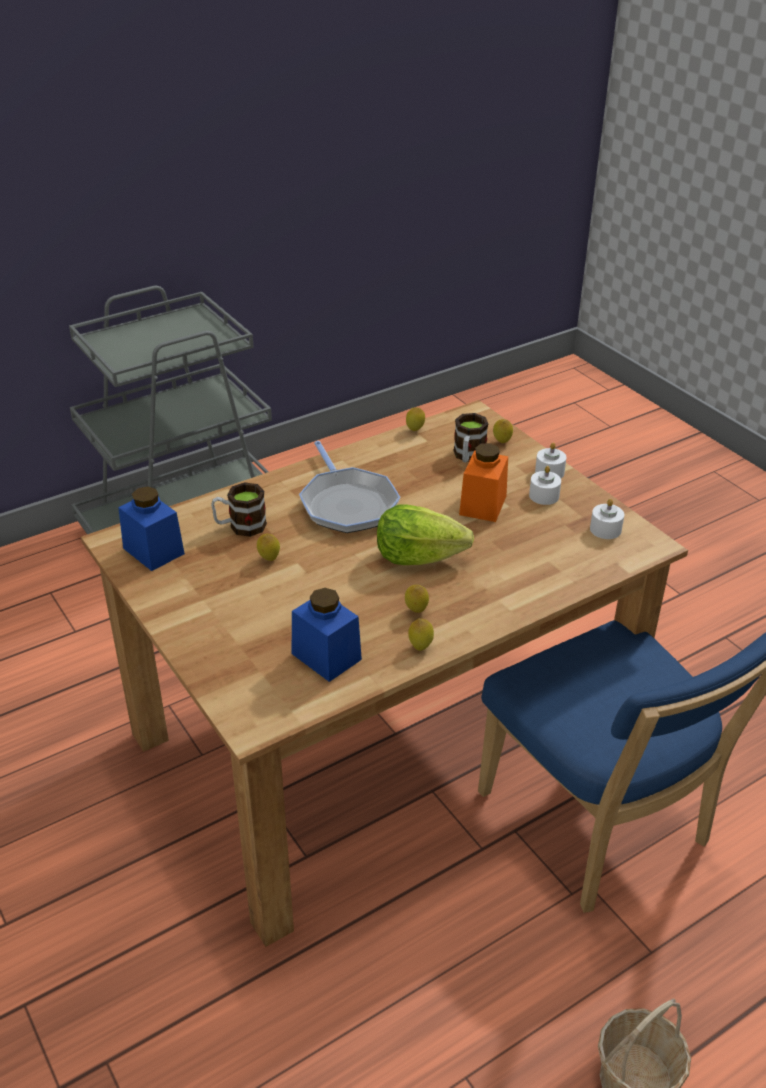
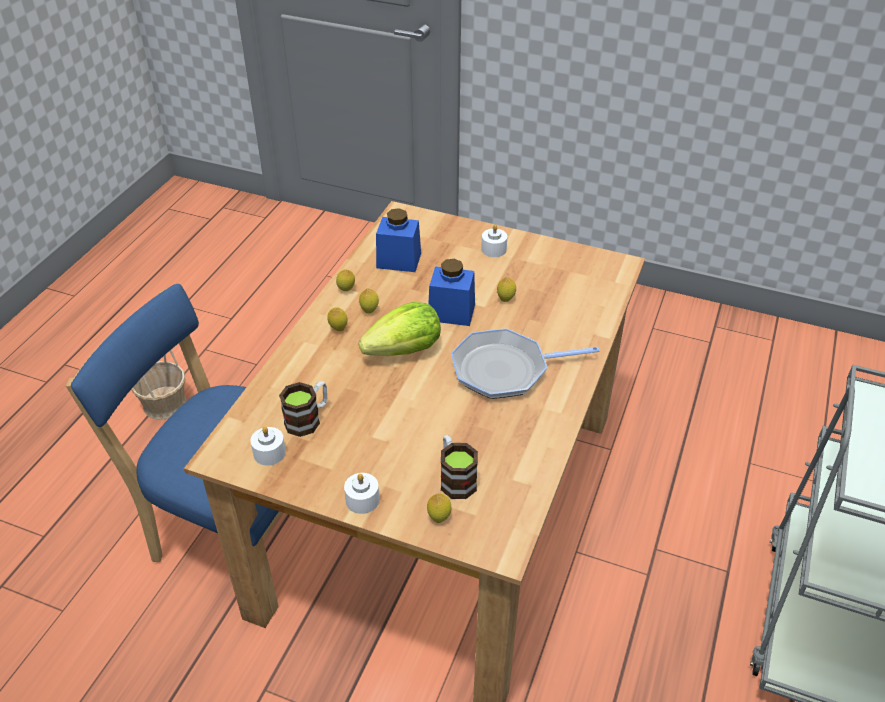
camera: 145 degrees right, 5 degrees up
(153, 551) = (585, 270): blue jar -> blue jar (451, 312)
(240, 526) = (557, 313): mug -> mug (308, 419)
(347, 504) = (505, 370): frying pan -> frying pan turned 45 degrees counterclockwise
(415, 430) = (537, 486): lemon -> lemon (338, 329)
(483, 505) = (395, 425): orange jar -> none
(544, 496) = (348, 465): white candle -> white candle (494, 249)

